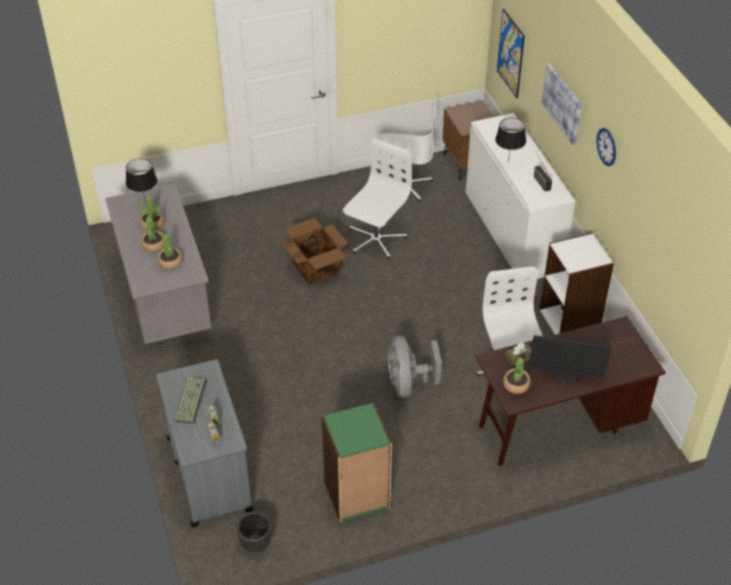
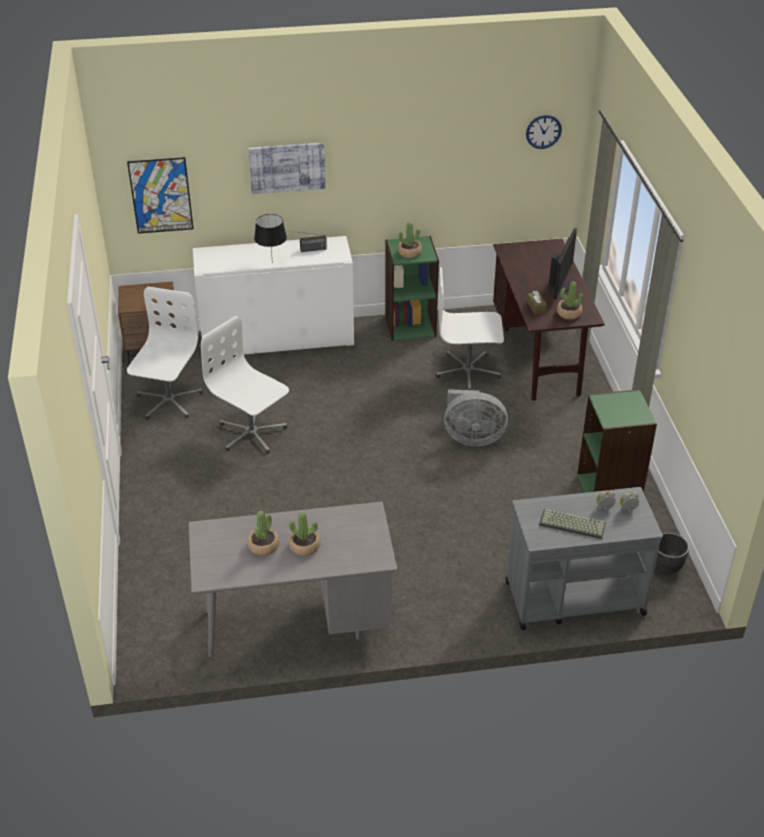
camera: 80 degrees left, 5 degrees down
(145, 202) = (217, 551): black table lamp -> none
(170, 262) = (341, 532): potted plant -> potted plant (409, 252)
(316, 267) = (280, 485): cardboard box -> none
(570, 320) = (410, 325): white bookcase -> green bookcase
(606, 147) = (380, 147): wall clock -> wall clock (543, 131)

